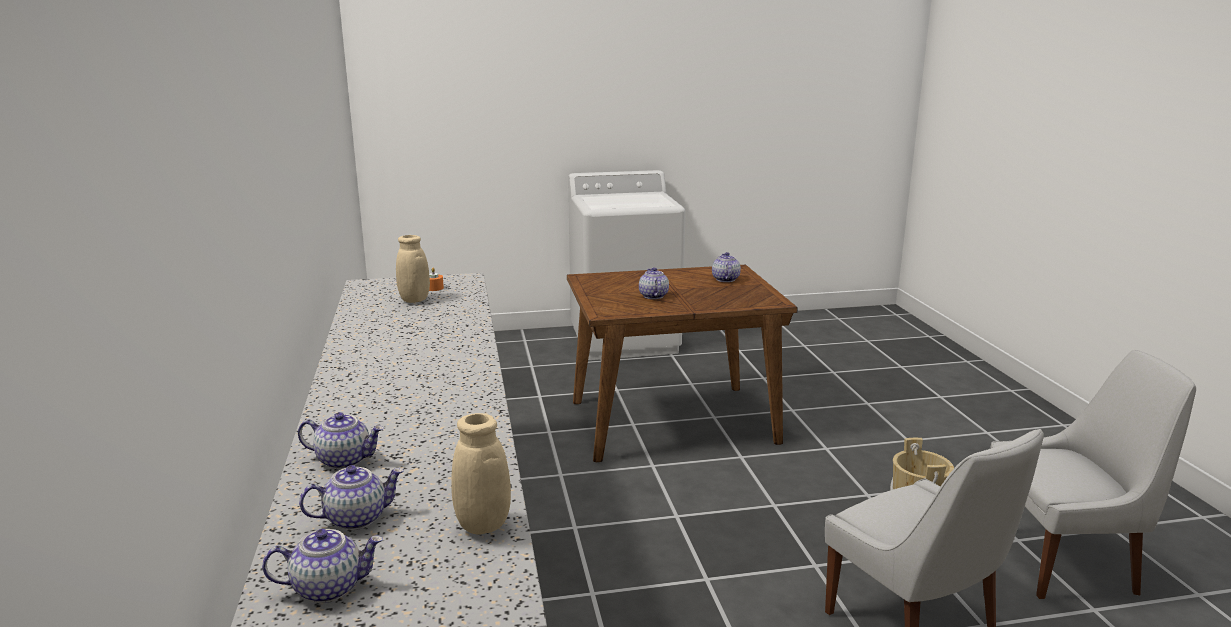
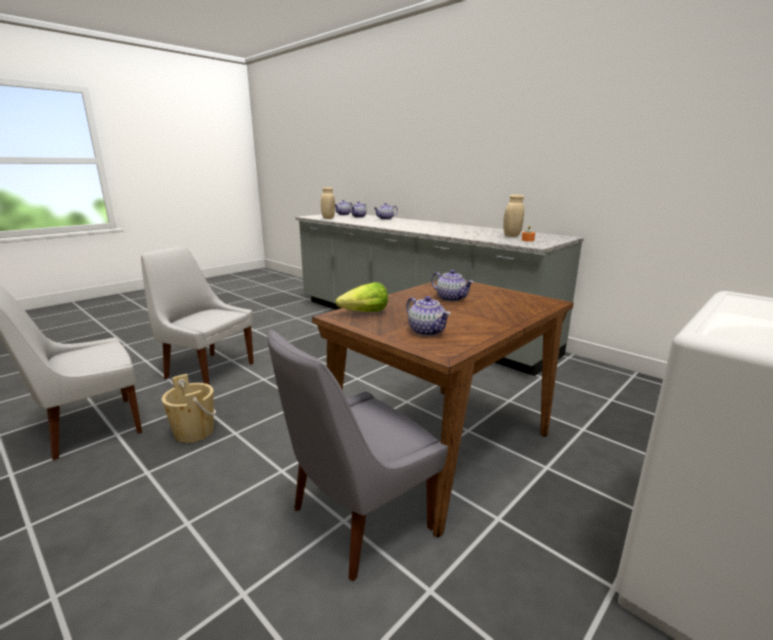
camera: 145 degrees right, 0 degrees up
(749, 299) = (365, 313): none -> lettuce
(783, 407) = (357, 521): none -> grey chair

